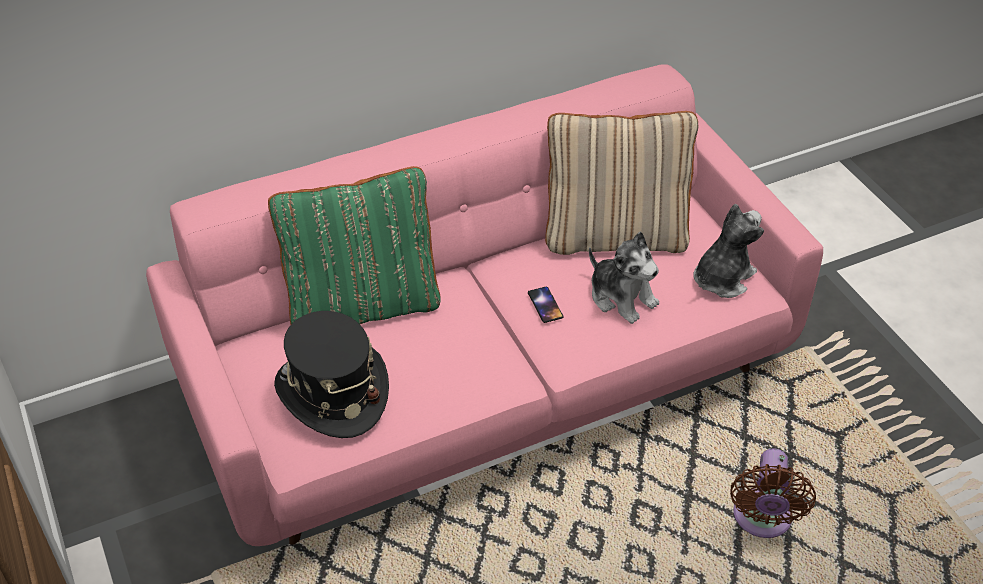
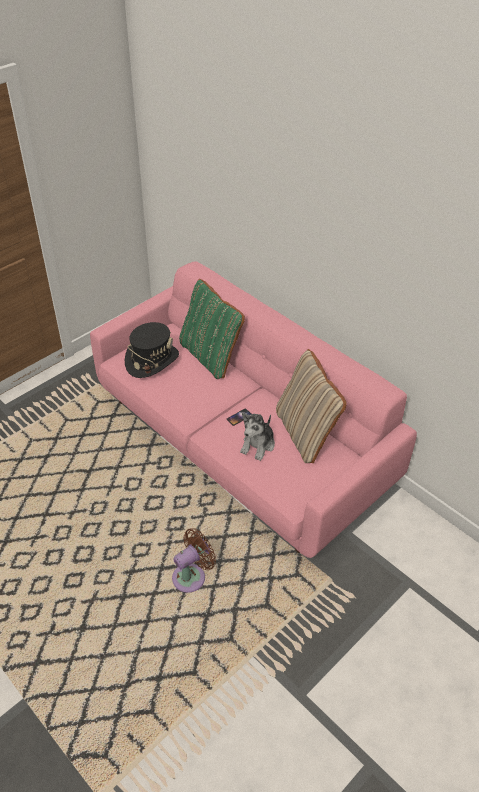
camera: 70 degrees right, 0 degrees up
(722, 278) = (296, 486): plush toy -> none
(761, 520) = (192, 576): brown fan -> brown fan turned 150 degrees clockwise

